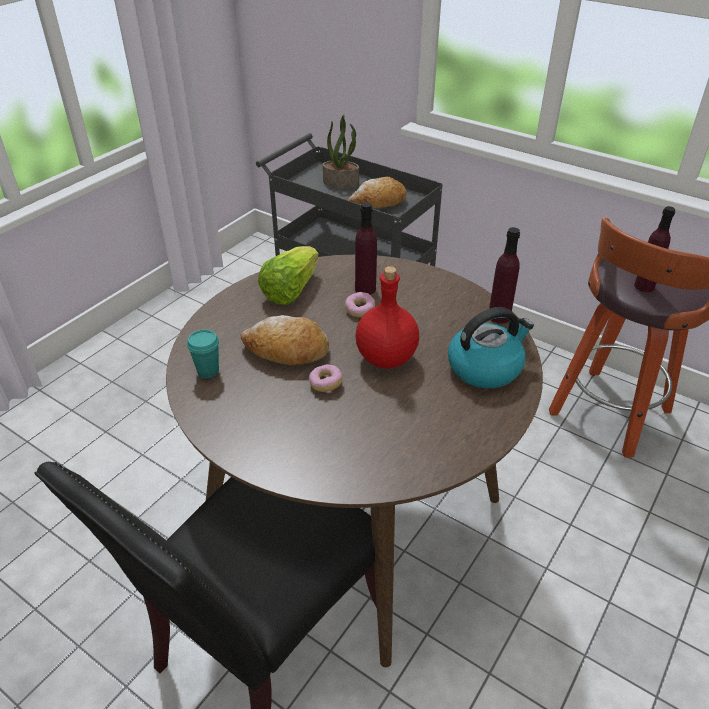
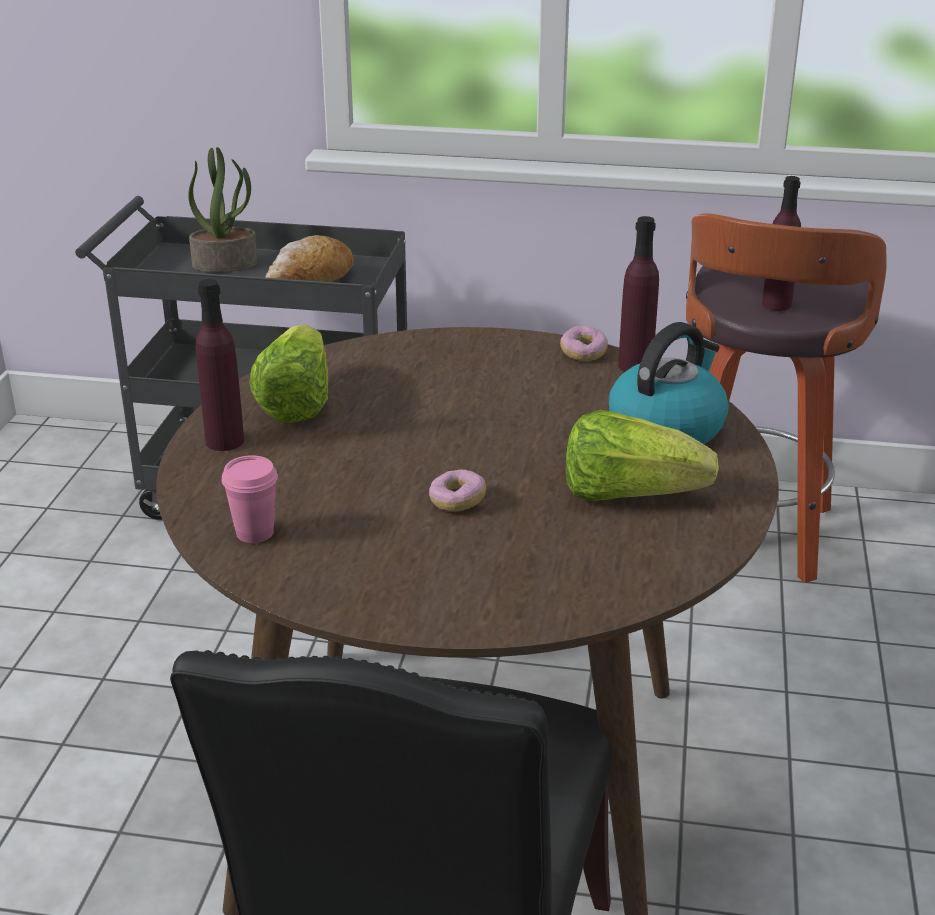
camera: 25 degrees left, 10 degrees down
(208, 371) = (254, 533): turquoise cup -> pink cup
(286, 351) = (359, 477): bread -> none
(359, 310) = (428, 402): donut -> donut (583, 353)
(365, 289) = (414, 375): purple bottle -> purple bottle (225, 441)
(386, 359) = (521, 450): red bottle -> none
(425, 410) = (628, 494): none -> lettuce

